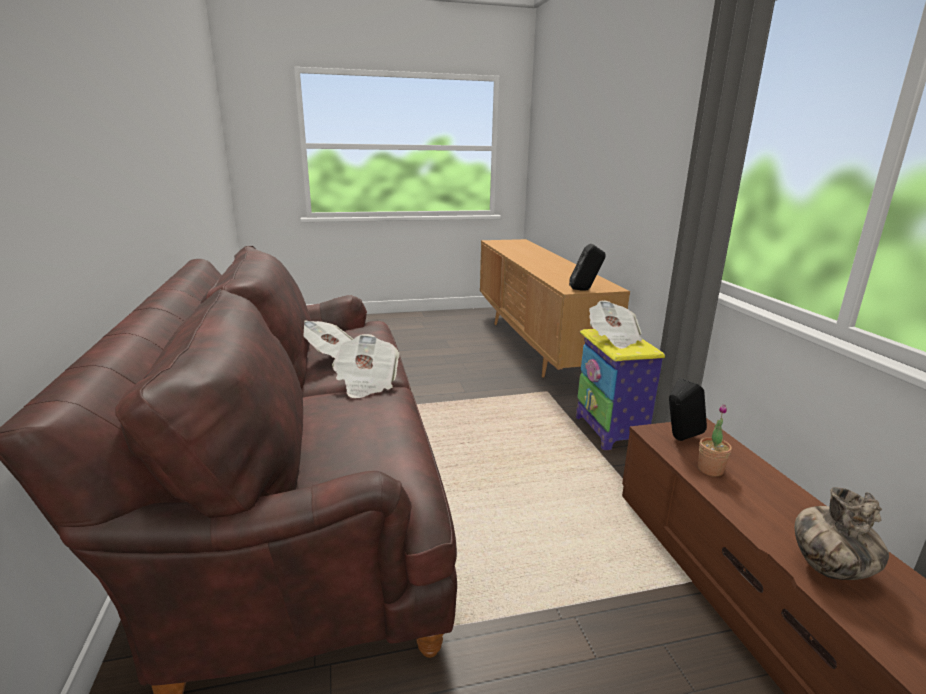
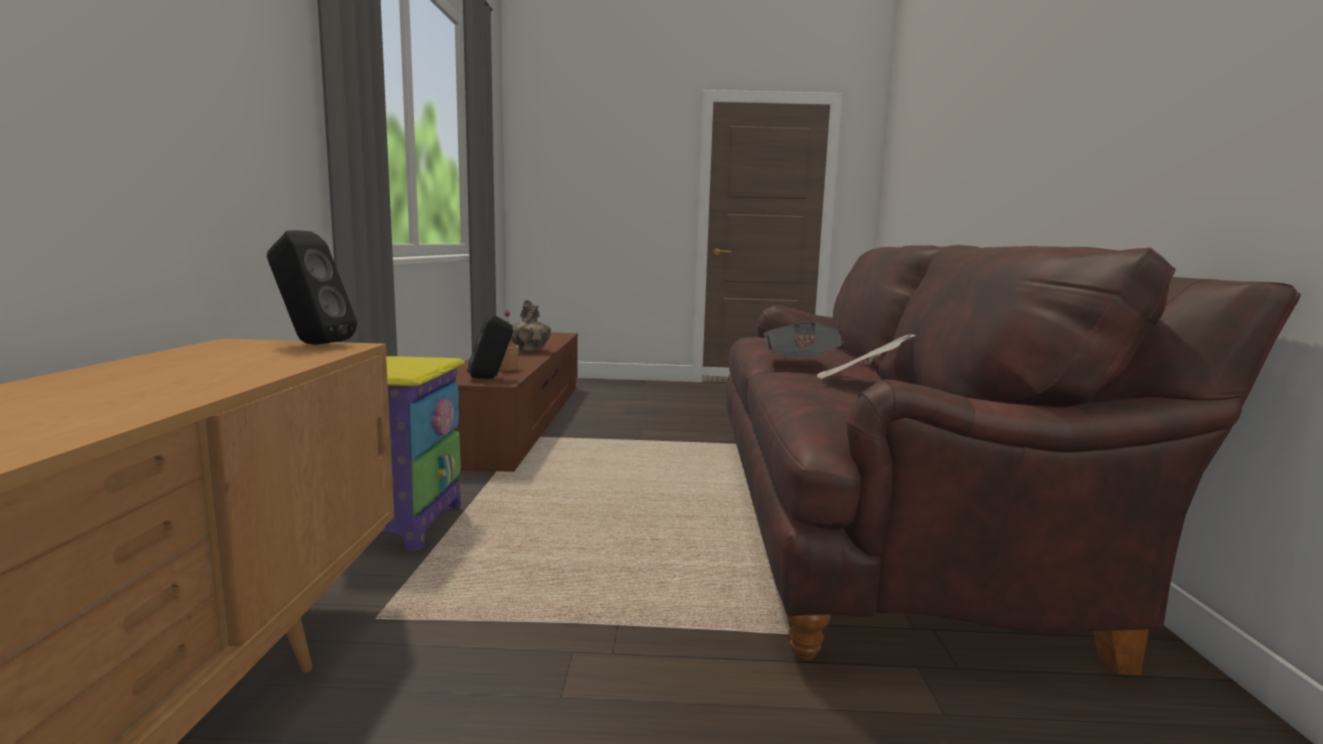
camera: 165 degrees left, 10 degrees down
(613, 338) = (403, 367): newspaper -> none

